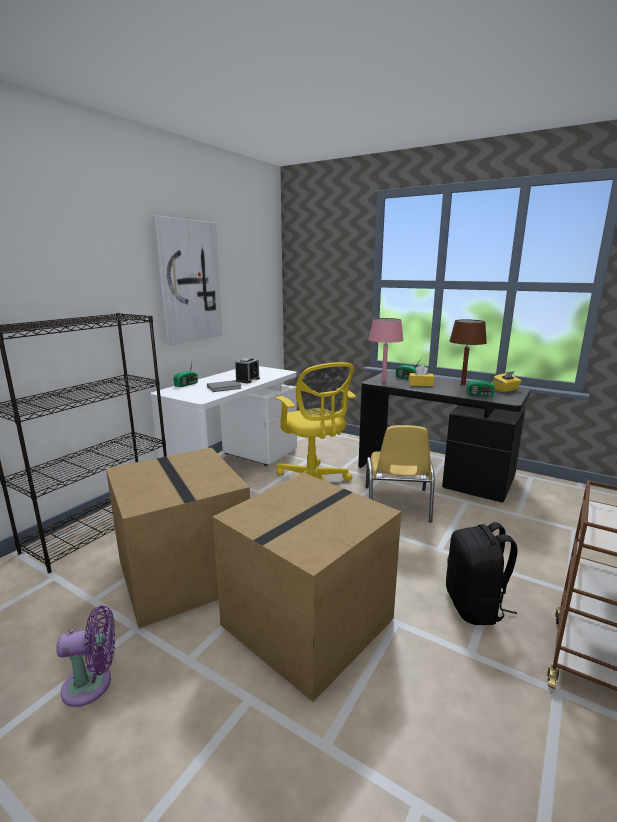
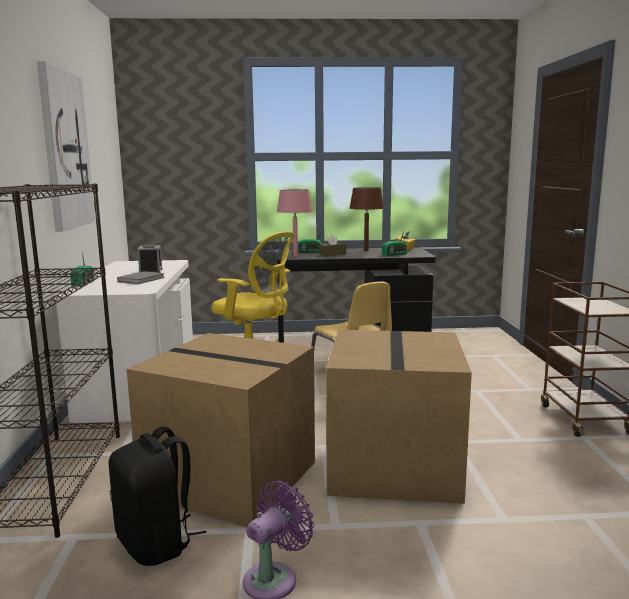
camera: 35 degrees left, 5 degrees down
(420, 384) = (333, 254): yellow tissue box -> brown tissue box
(475, 606) = (490, 415): black backpack -> black backpack (156, 543)

